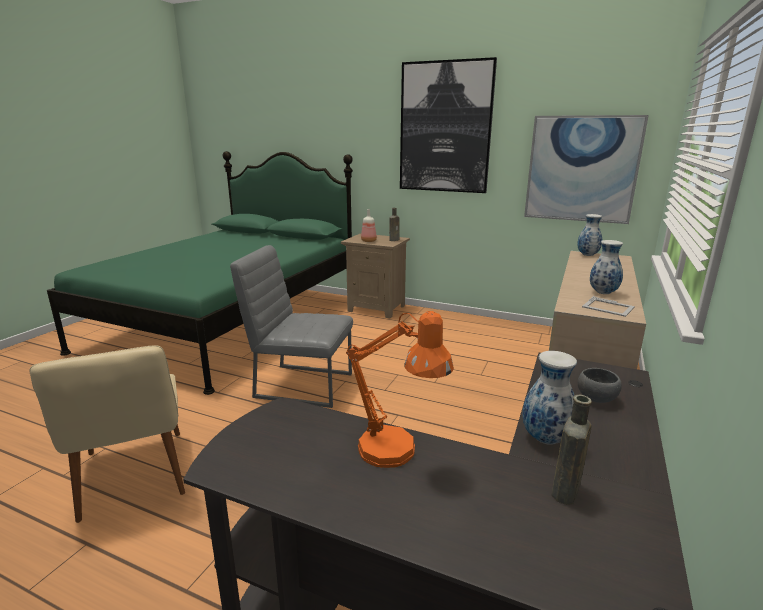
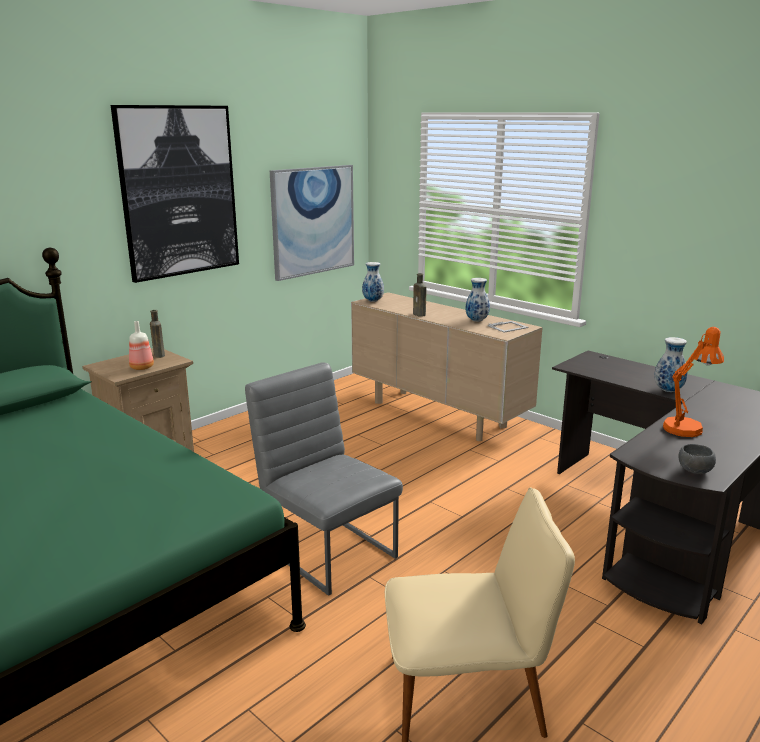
camera: 70 degrees left, 0 degrees up
(301, 384) = (328, 549): grey chair -> grey chair turned 105 degrees clockwise
(565, 493) = (717, 398): brown bottle -> brown bottle (420, 315)
(596, 398) = (621, 369): grey bowl -> grey bowl (693, 470)

